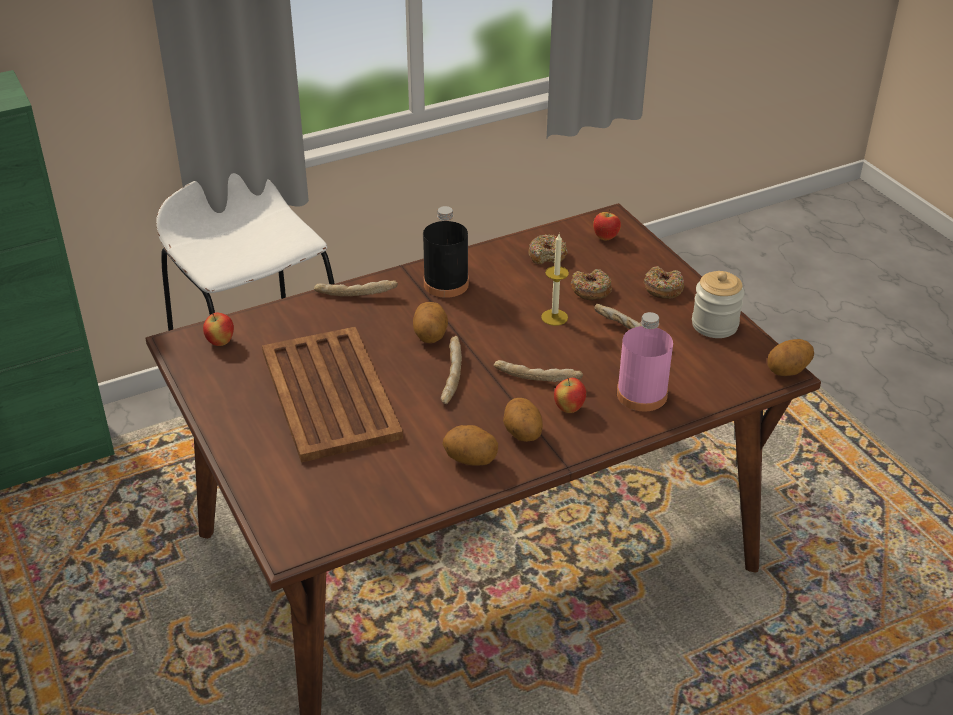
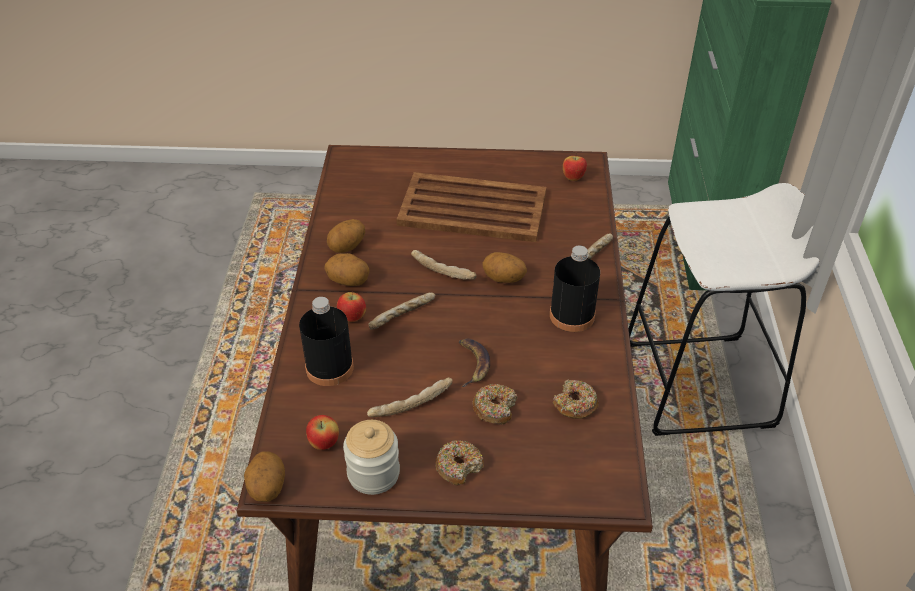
camera: 120 degrees right, 5 degrees up
(554, 317) = (472, 363): candle -> banana
(605, 238) = (580, 468): apple -> apple (324, 443)
(641, 394) = (329, 368): pink bottle -> black bottle

